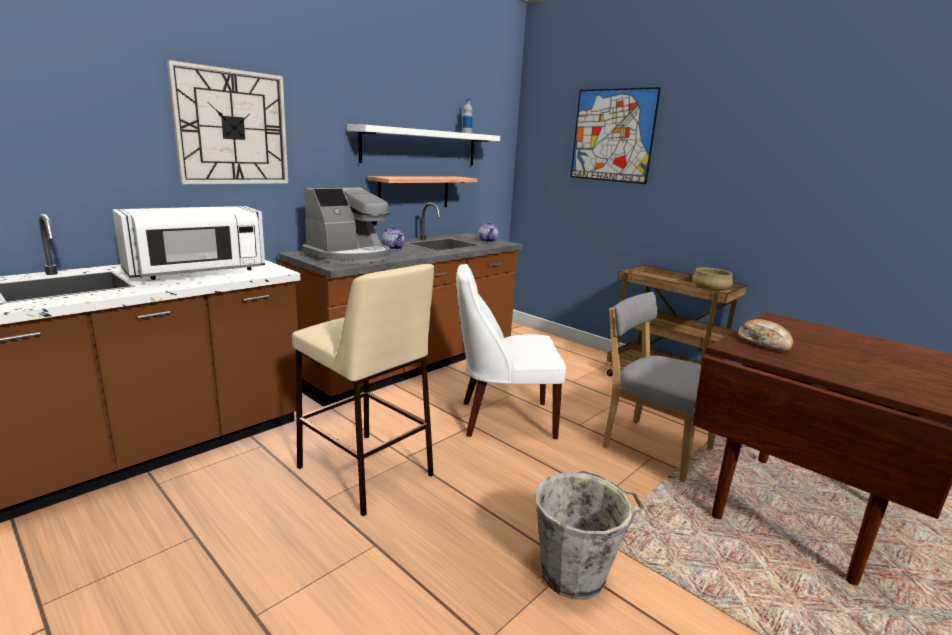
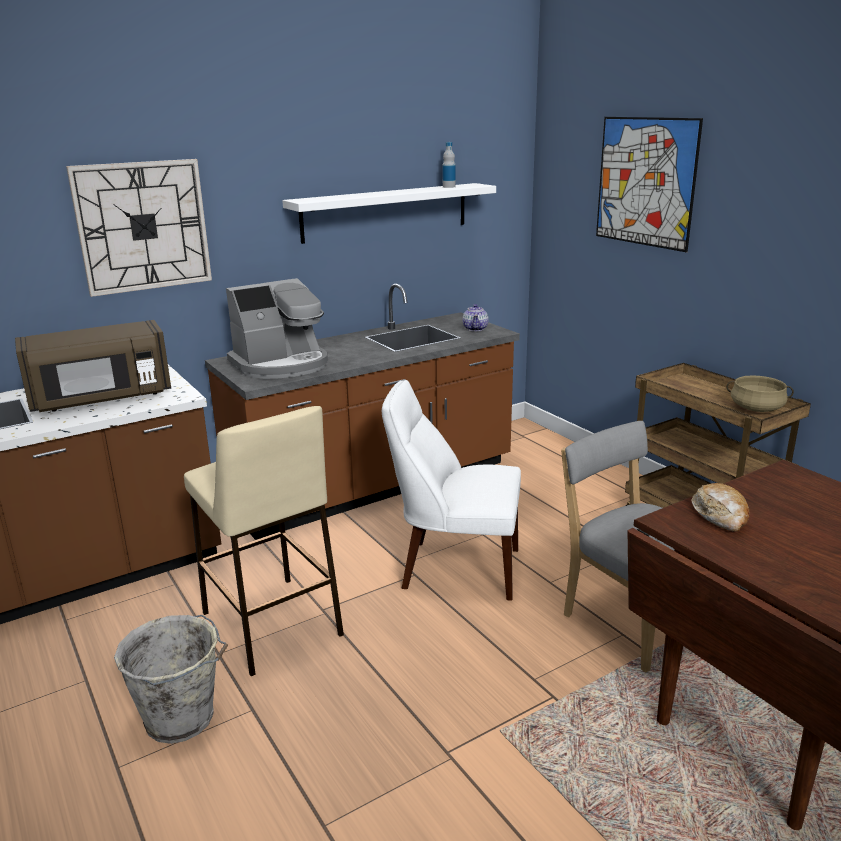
camera: 15 degrees right, 5 degrees up
(198, 272) = (101, 399): white microwave -> brown microwave
(393, 248) = (343, 347): teapot -> none
(414, 192) = (379, 269): shelf -> none
(575, 574) = (451, 769): grey bucket -> grey bucket (182, 719)

